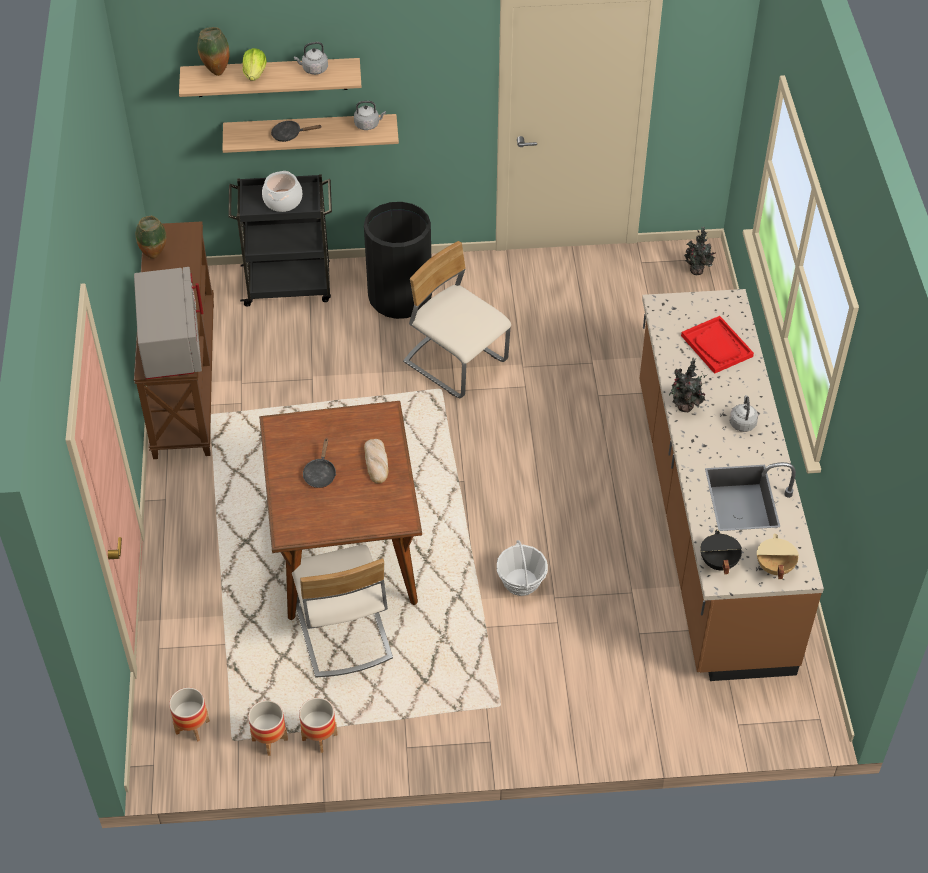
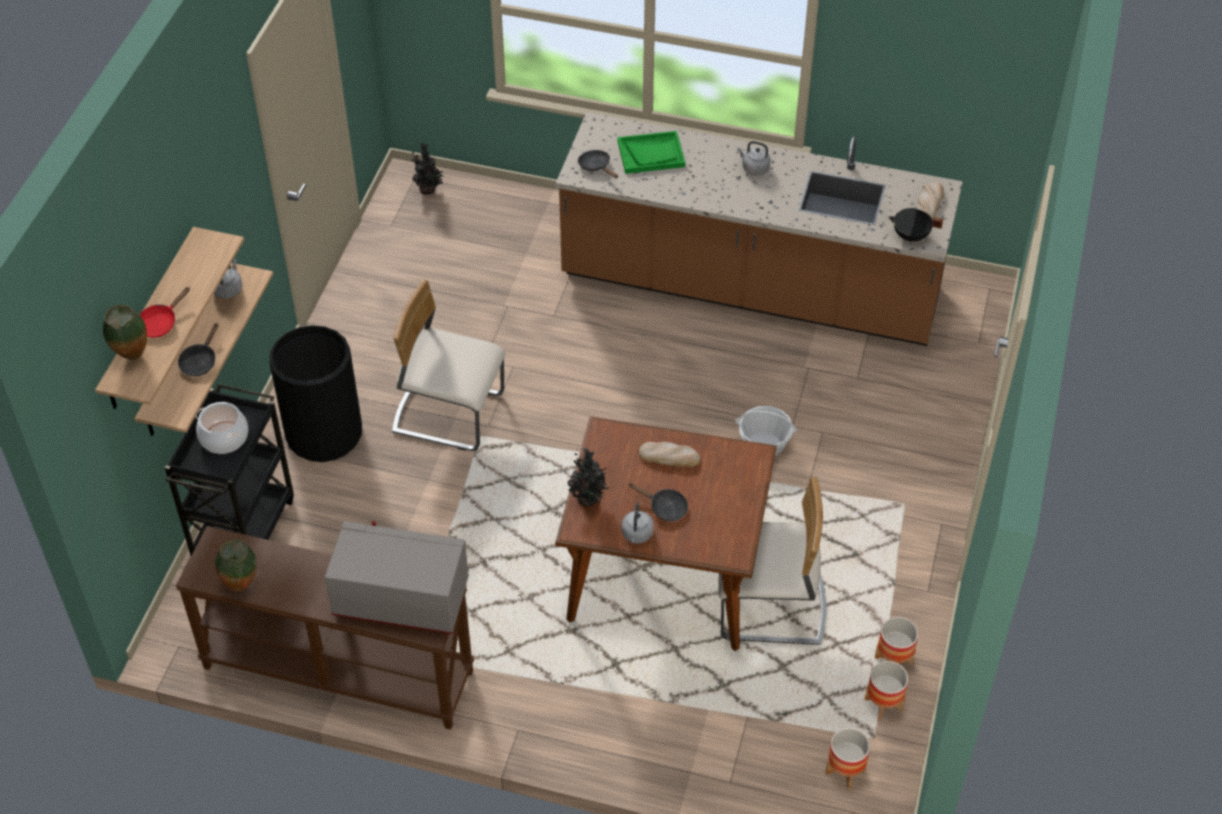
camera: 70 degrees left, 0 degrees up
(255, 74) = (160, 323): lettuce -> red frying pan
(313, 69) = (188, 269): grey kettle -> grey kettle (637, 535)
(456, 362) = (449, 413): beige chair -> beige chair turned 45 degrees clockwise
(678, 314) = (596, 166): none -> black frying pan
(684, 408) = (718, 200): potted plant -> potted plant (589, 501)
(717, 346) = (651, 154): red tray -> green tray
(774, 567) = (929, 203): beige cooking pot -> bread

